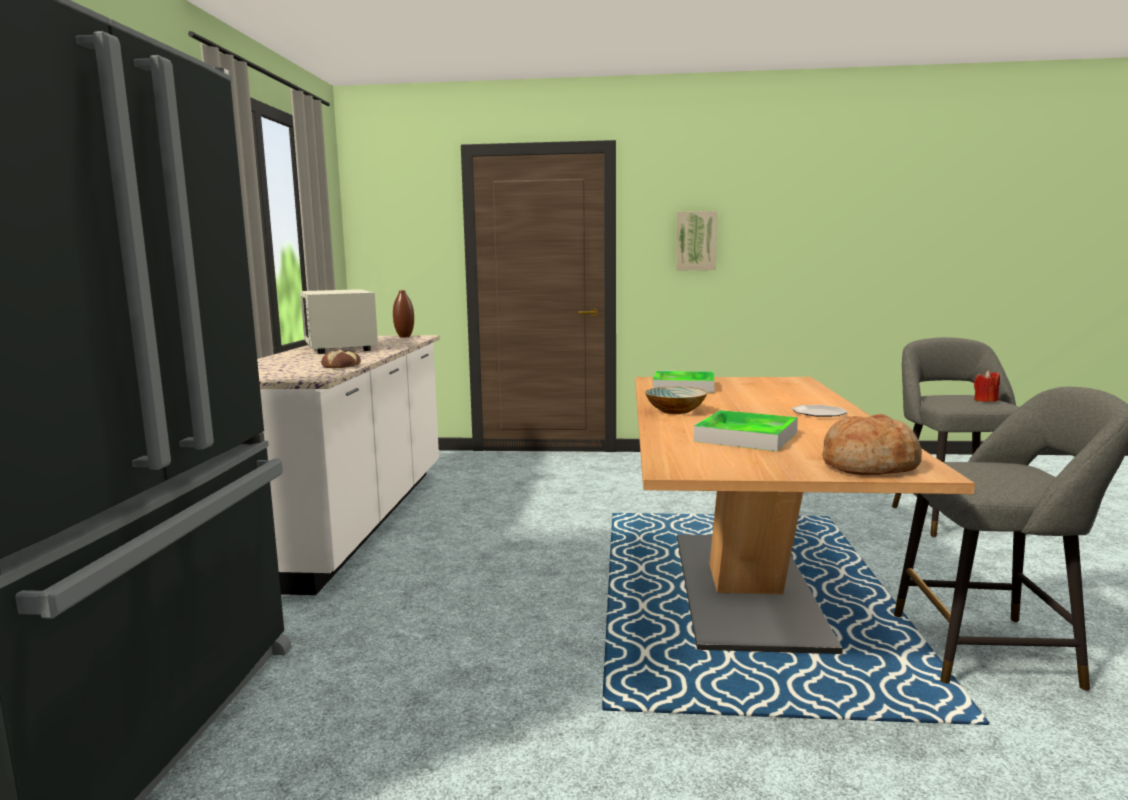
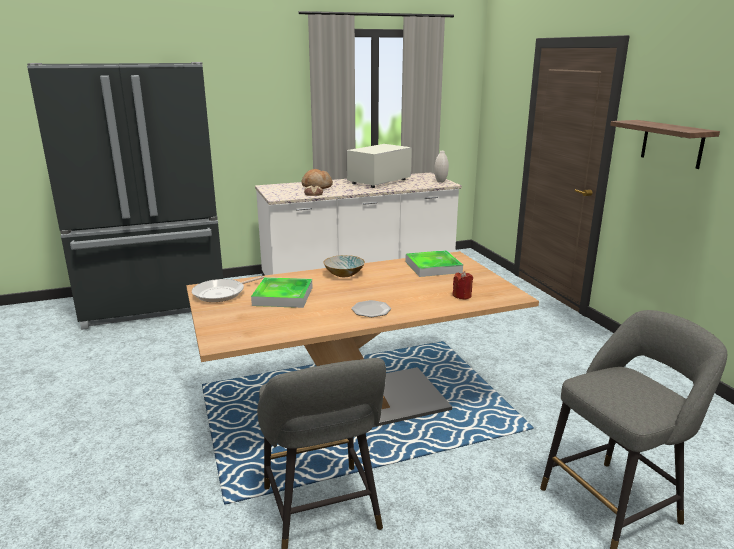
camera: 65 degrees right, 10 degrees up
(404, 337) = (440, 182): brown vase -> white vase
(696, 241) = (672, 144): picture -> shelf
(710, 461) = (222, 293): none -> frying pan
(869, 466) = (227, 328): bread -> bread (317, 186)
(985, 400) = (635, 400): red candle -> red candle (462, 296)

